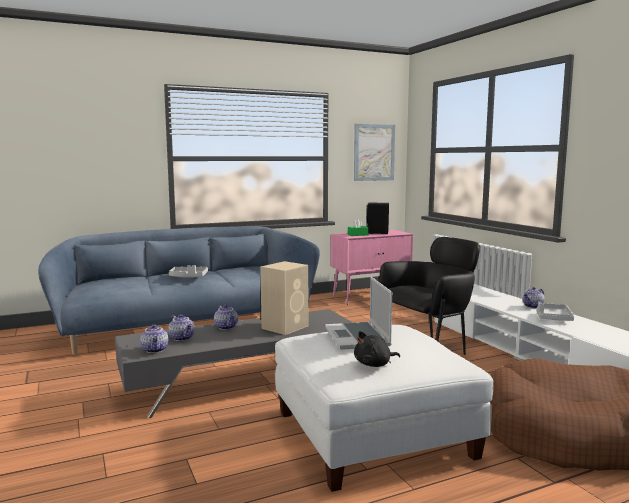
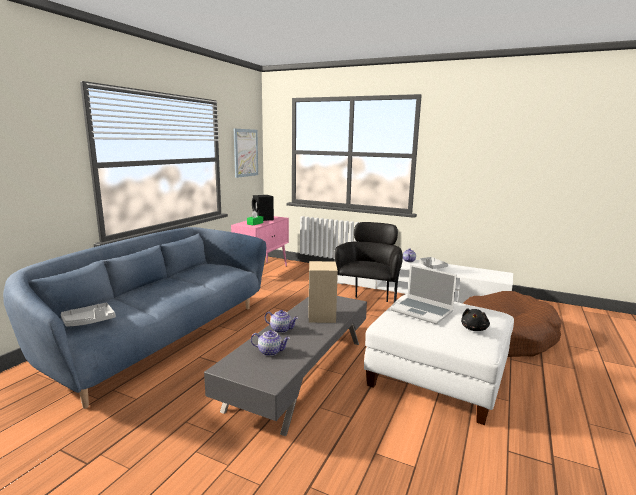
camera: 40 degrees left, 5 degrees up
(155, 350) = (275, 371): teapot -> none
(188, 277) = (167, 289): grey tray -> grey tray (89, 321)

